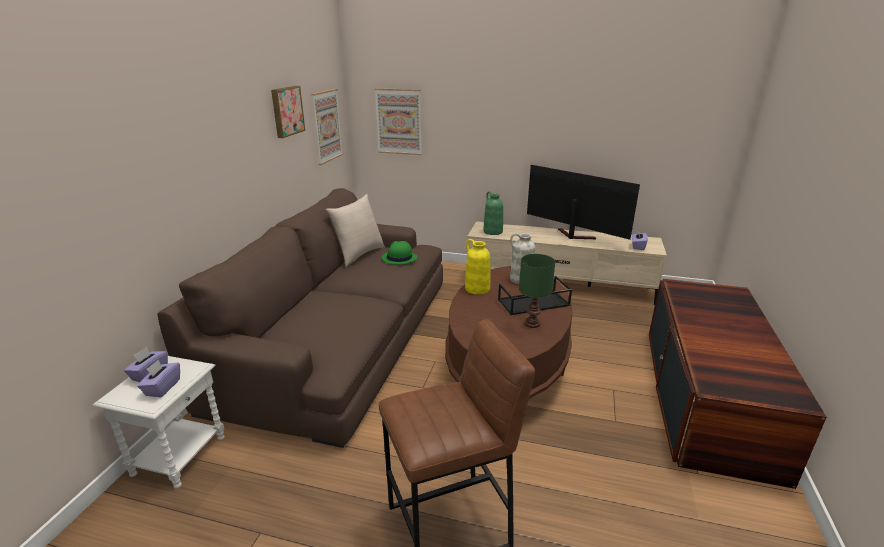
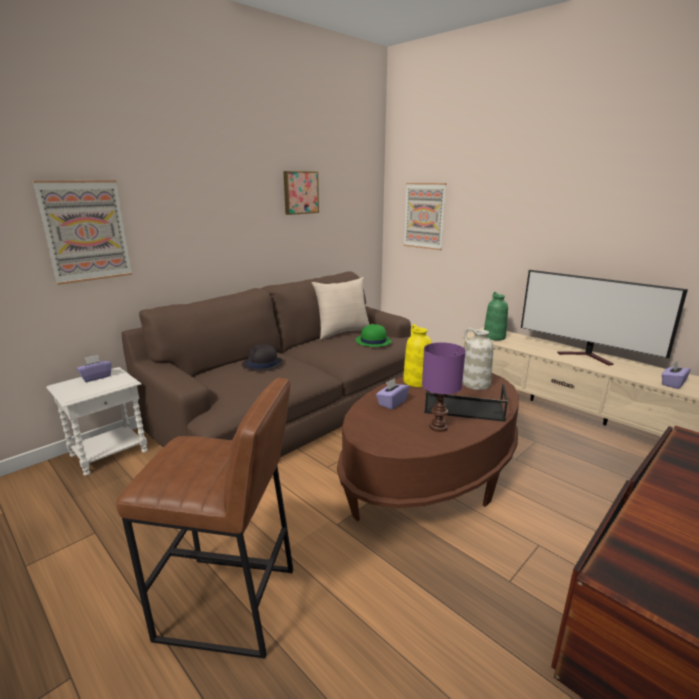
camera: 30 degrees right, 5 degrees down
(162, 387) = (91, 388): purple tissue box -> purple tissue box (392, 403)
(321, 308) = (262, 364): none -> black hat
(327, 126) = (352, 214): picture -> picture (86, 231)
(531, 324) = (437, 427): green table lamp -> purple table lamp
(572, 236) = (588, 357): television -> television turned 150 degrees clockwise

